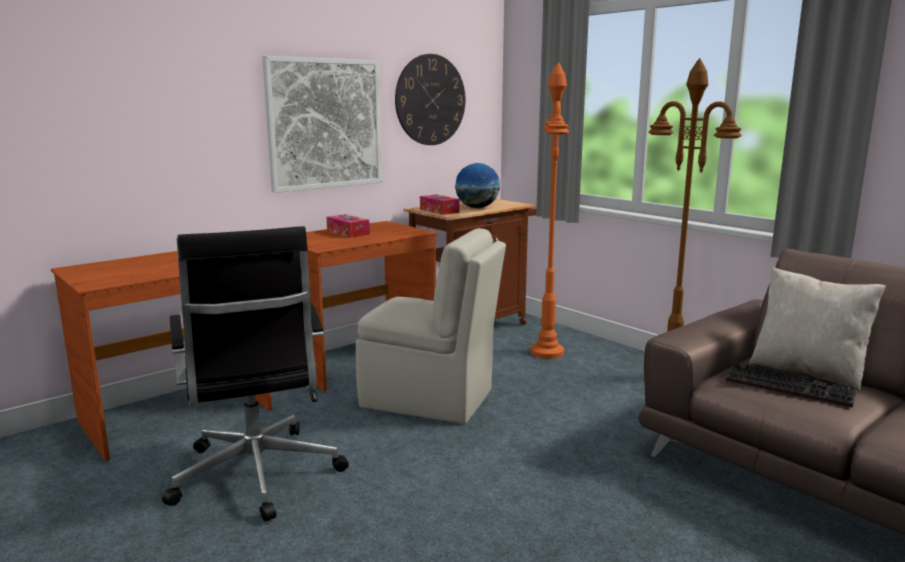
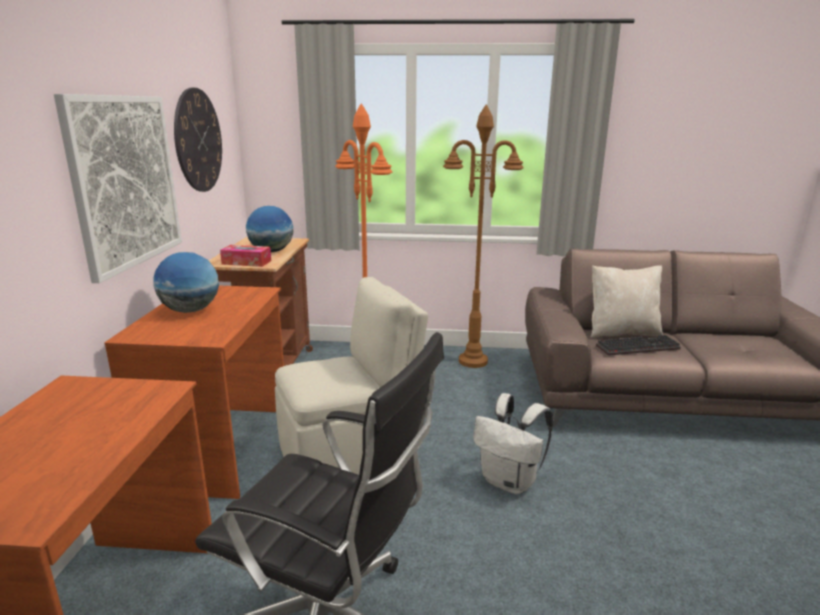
camera: 45 degrees left, 5 degrees up
(348, 232) = (190, 310): tissue box -> globe
(525, 470) = (510, 482): none -> white backpack

